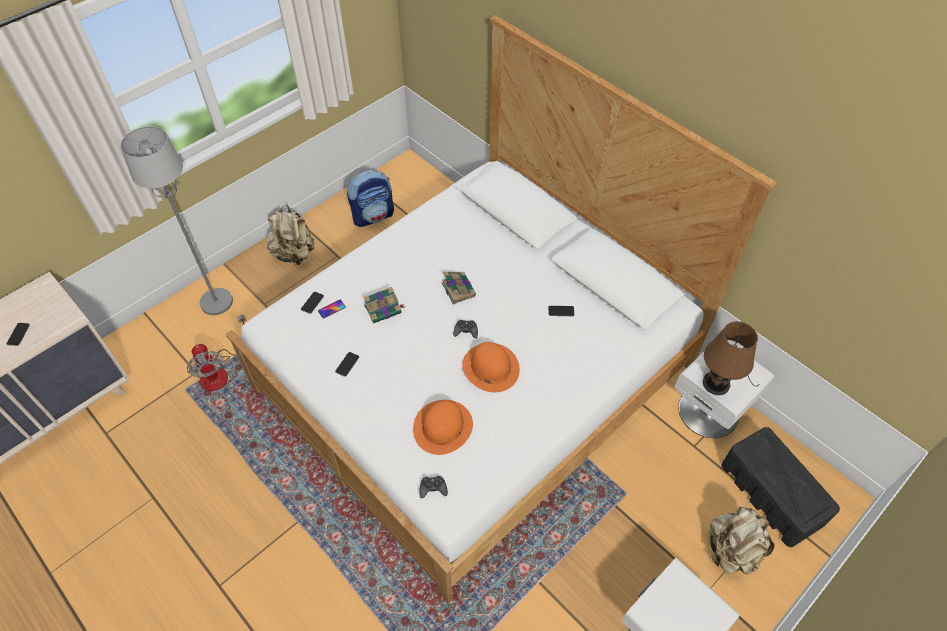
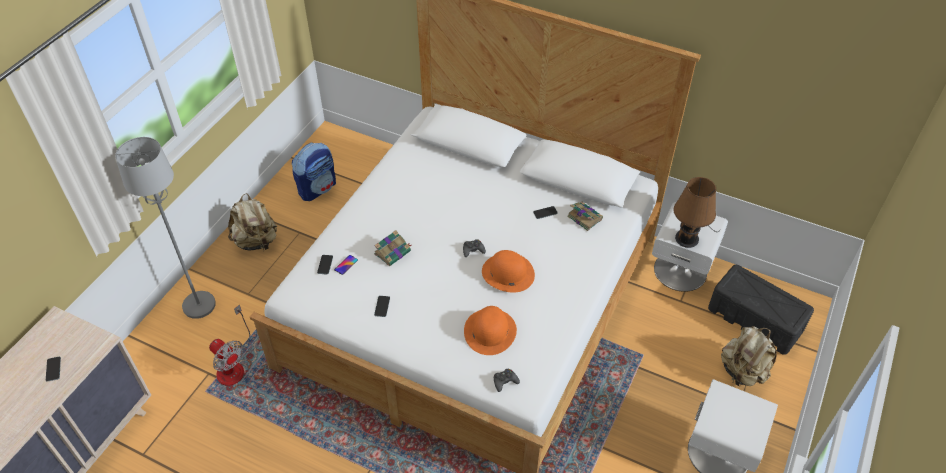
camera: 20 degrees left, 5 degrees down
(458, 289) = (450, 218): book -> book (584, 217)

